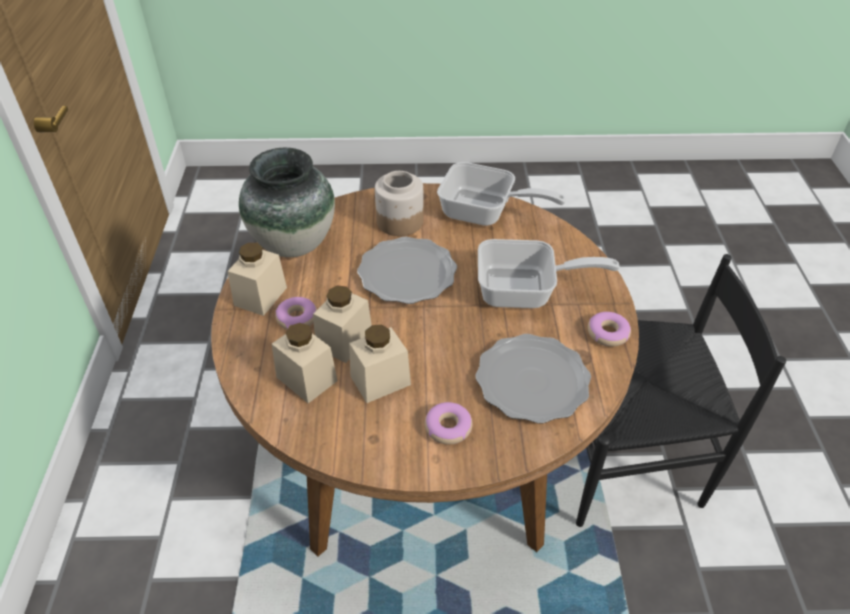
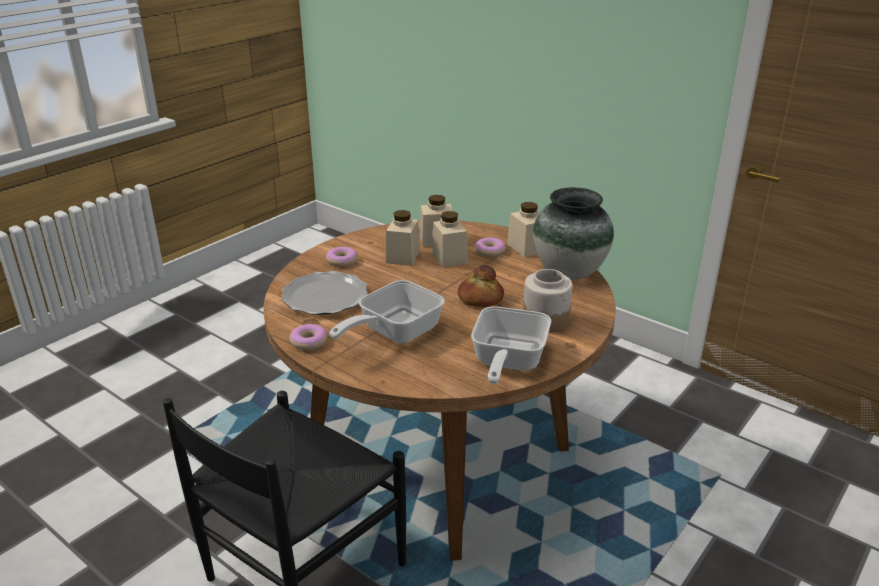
camera: 130 degrees right, 15 degrees down
(407, 273) = (480, 299): plate -> bread
(485, 213) = (506, 362): frying pan -> frying pan turned 45 degrees counterclockwise

